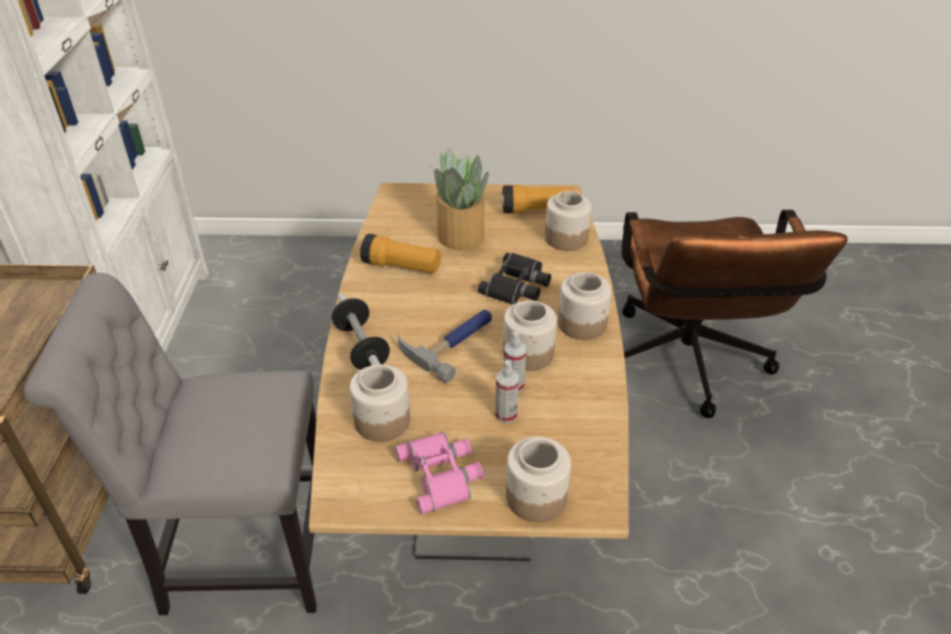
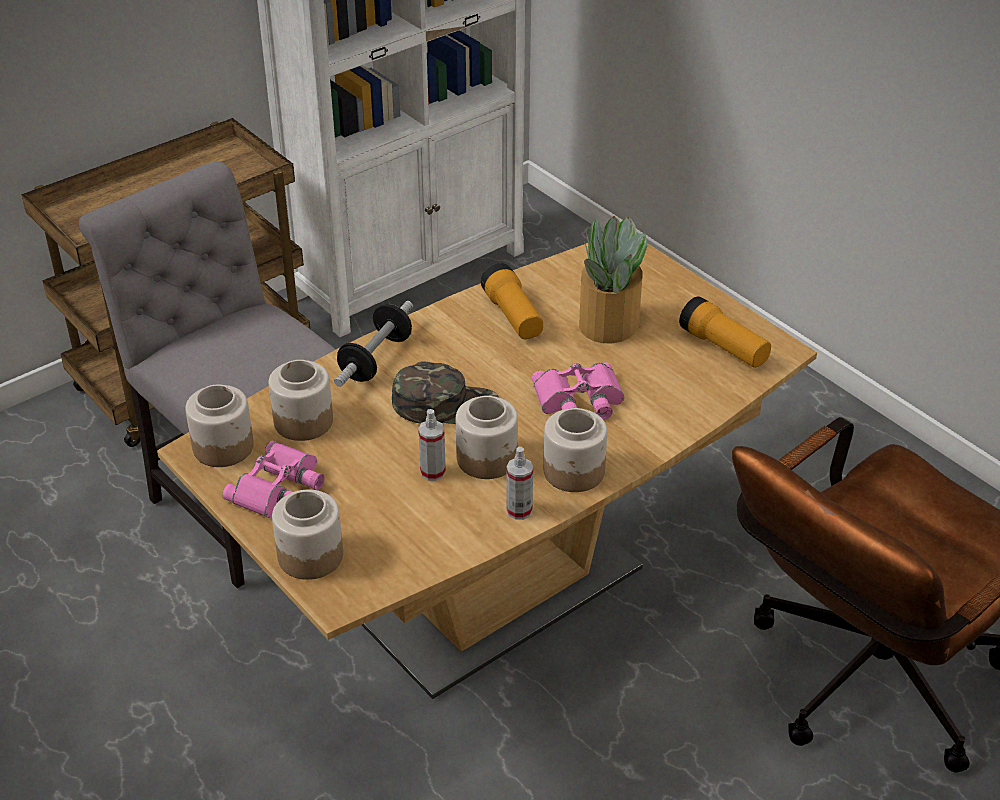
camera: 50 degrees right, 0 degrees up
(451, 342) = (445, 404): hammer -> green cap
(506, 414) = (390, 487): spray bottle -> spray bottle (519, 510)
(517, 285) = (579, 400): black binoculars -> pink binoculars
(565, 238) = (701, 391): jar -> jar (223, 446)

